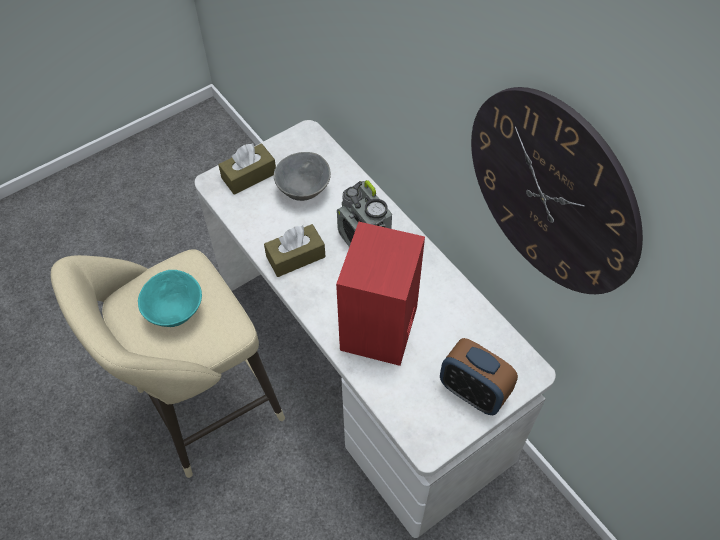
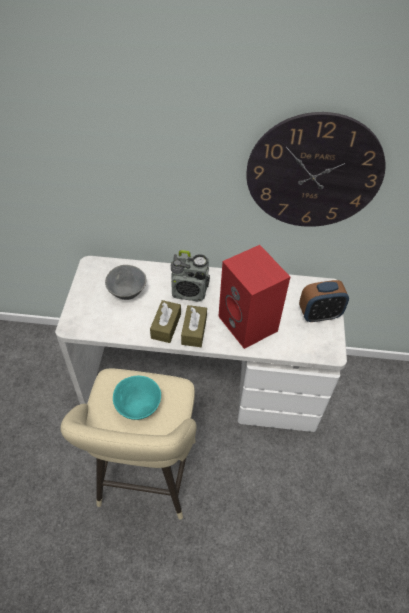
camera: 50 degrees left, 5 degrees down
(249, 175) = (87, 308): brown tissue box -> brown tissue box (194, 330)

